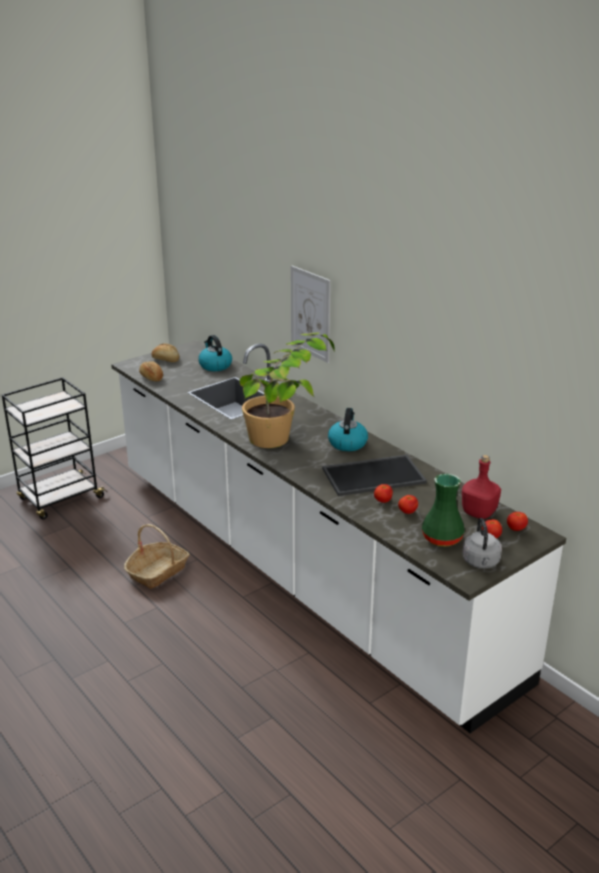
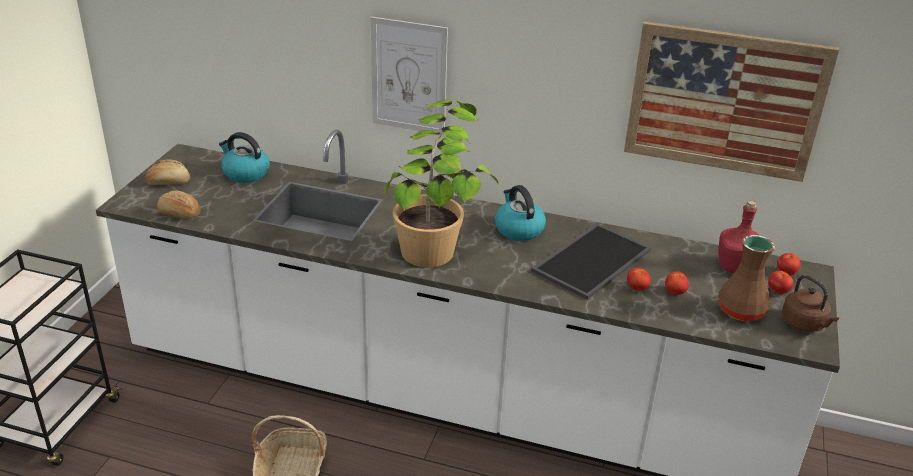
camera: 35 degrees left, 5 degrees up
(443, 538) = (741, 310): green vase -> brown vase
(481, 562) = (805, 324): grey kettle -> brown kettle
(489, 370) = (724, 101): none -> picture

